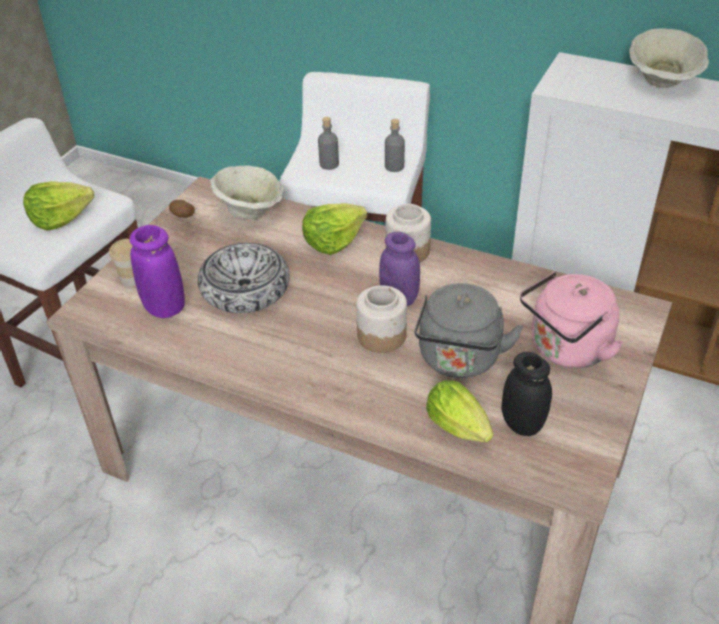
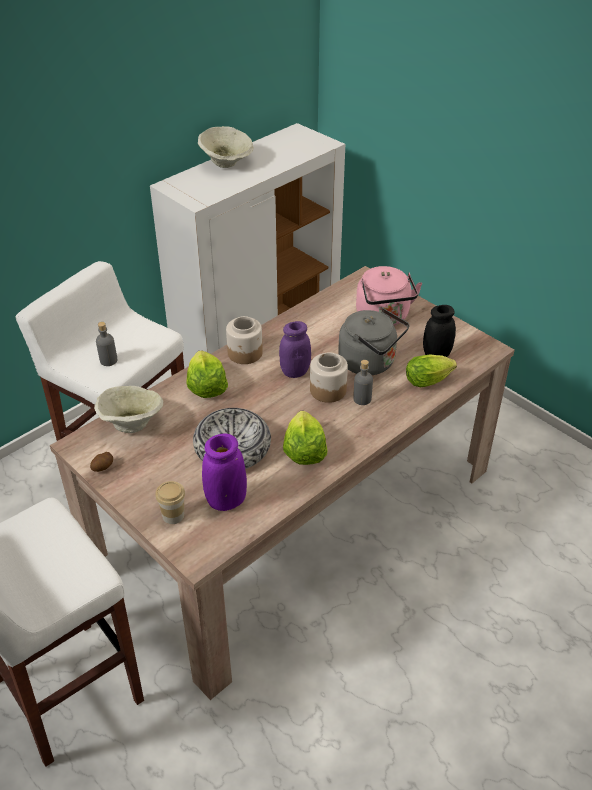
camera: 70 degrees left, 0 degrees up
(60, 218) = (47, 552): lettuce -> lettuce (304, 451)
(394, 166) = (141, 328): grey bottle -> grey bottle (362, 399)

